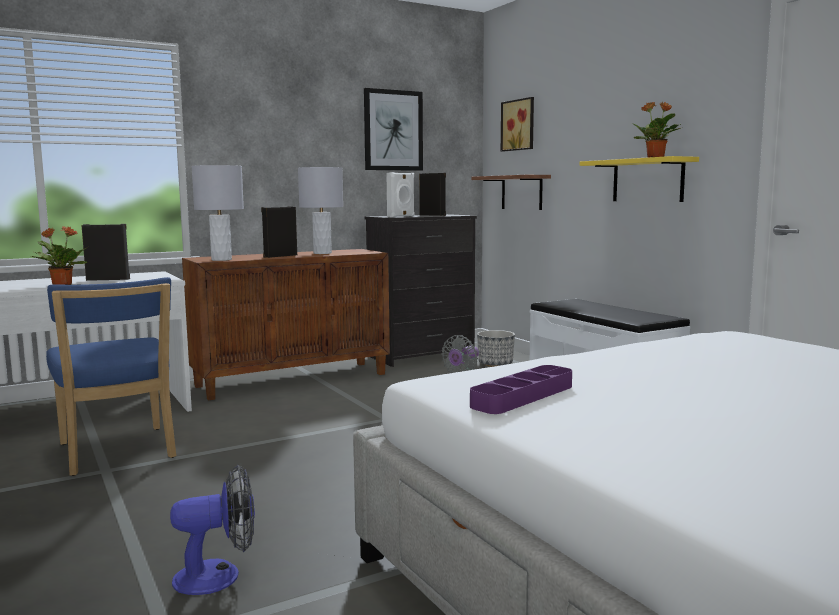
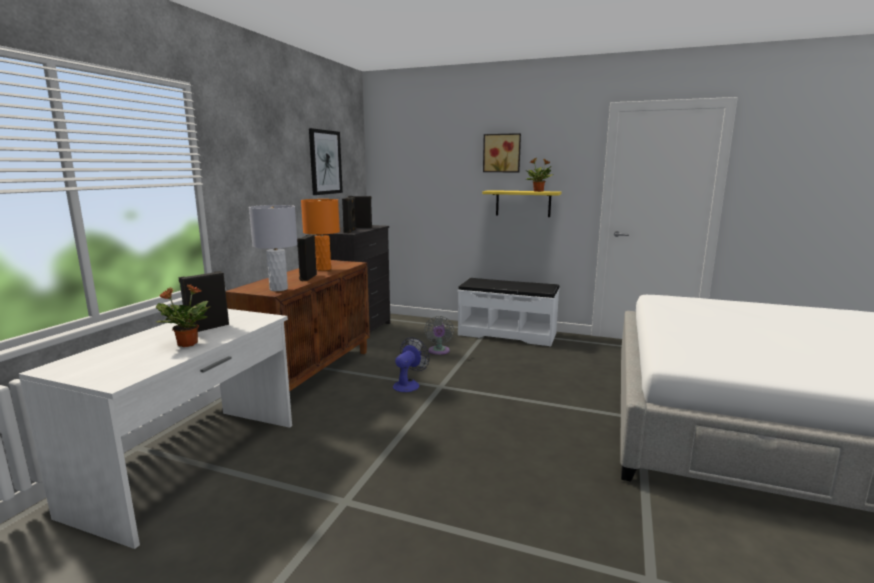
camera: 40 degrees left, 5 degrees up
(118, 453) = (319, 483): blue chair -> none
(219, 576) = (587, 530): fan -> fan (409, 384)
(323, 253) = (324, 269): grey table lamp -> orange table lamp
(401, 216) = (350, 231): white speaker -> black speaker
(495, 364) = (417, 328): planter -> none
(519, 125) = (406, 160): picture -> picture (502, 153)
(521, 192) = (410, 207): shelf -> none
(523, 396) = (731, 360): purple tray -> none

